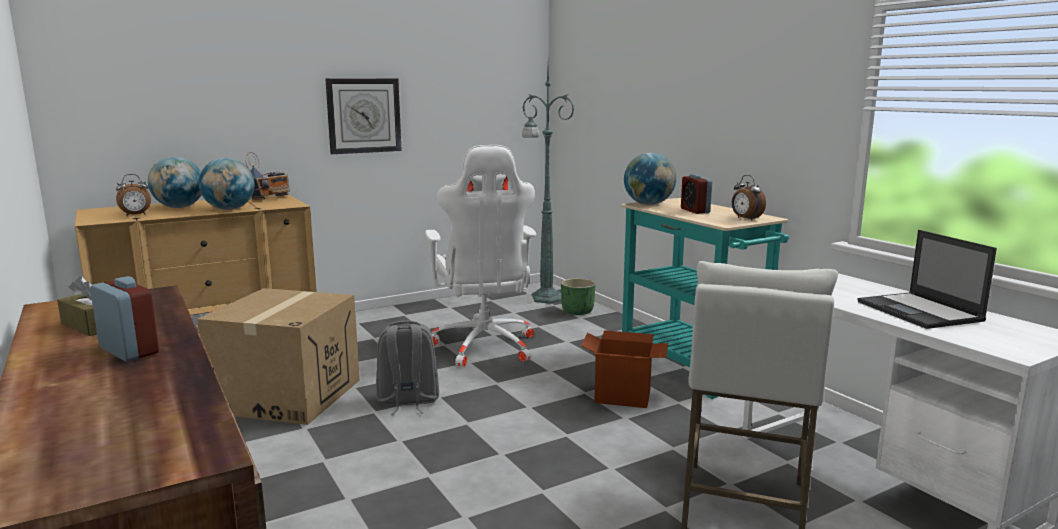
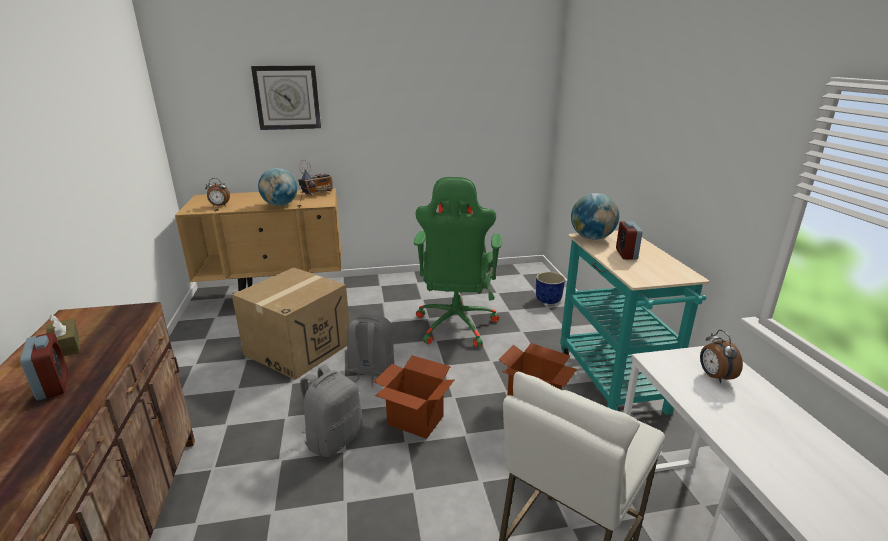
camera: 20 degrees right, 10 degrees up
(179, 207) = (252, 199): globe -> none
(364, 115) = (394, 129): wall clock -> wall clock (287, 97)
(406, 467) = (334, 439): none -> grey backpack
(483, 343) = (456, 321): white office chair -> green office chair
(498, 434) = (415, 420): none -> cardboard box
(544, 297) = (530, 280): green floor lamp -> none
(578, 311) = (548, 300): green planter -> blue planter
(745, 219) = (664, 275): alarm clock -> alarm clock (714, 376)
(920, 311) = (779, 442): laptop -> none

